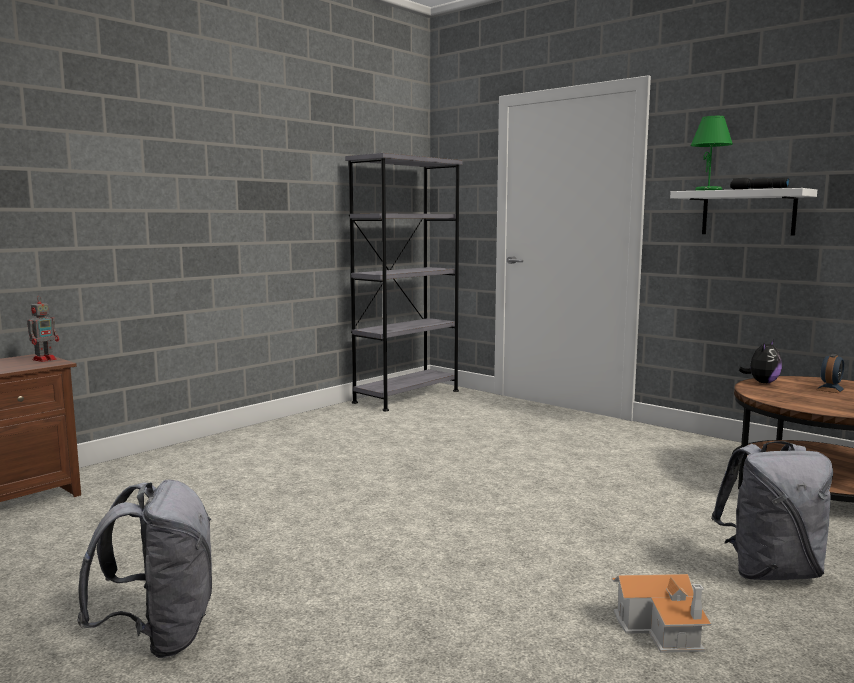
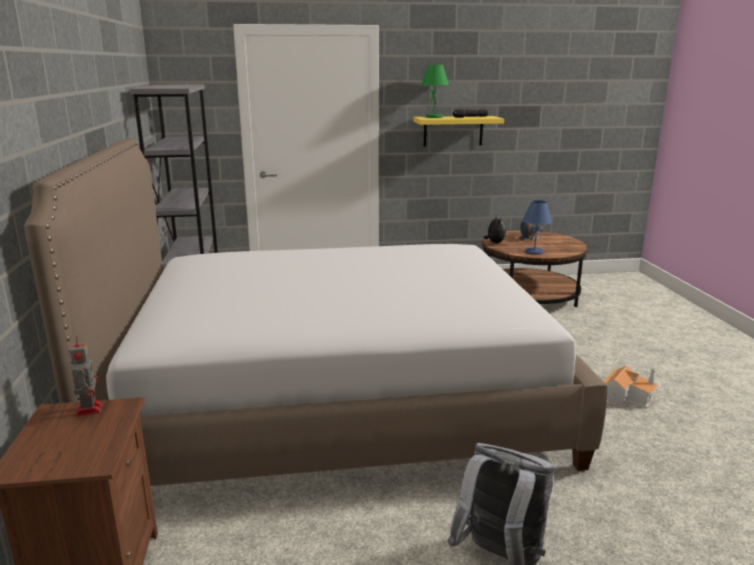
camera: 50 degrees left, 10 degrees up
(350, 482) = (336, 401): none -> bed
(748, 213) = (453, 131): white shelf -> yellow shelf
(770, 572) = (598, 350): grey backpack -> none
(793, 401) = (534, 252): none -> blue table lamp

